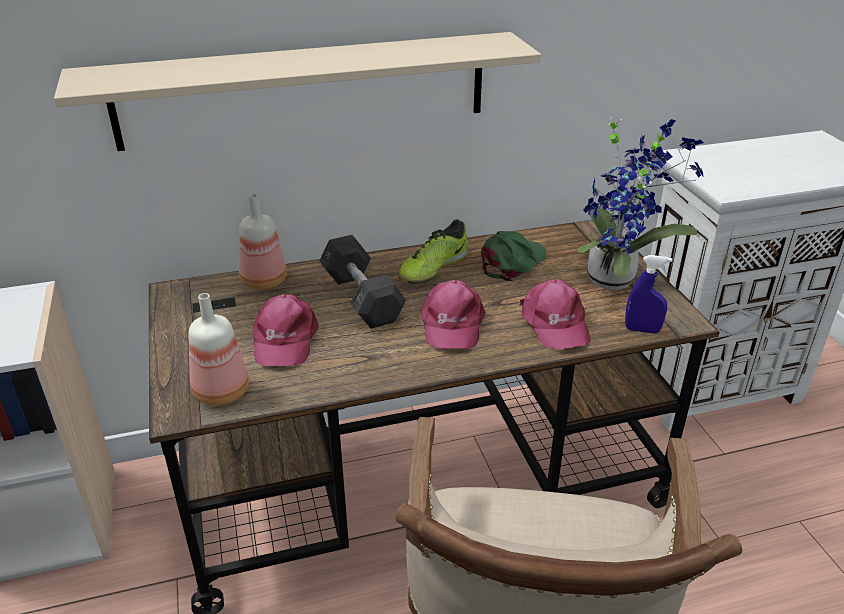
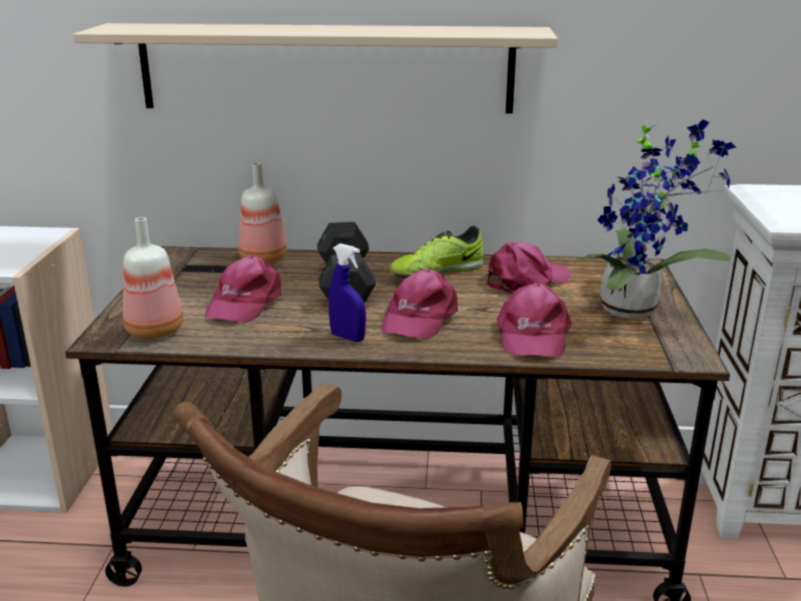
camera: 20 degrees right, 10 degrees down
(512, 262) = (526, 280): green cap -> pink cap
(642, 330) = (631, 356): blue spray bottle -> blue spray bottle (347, 337)

